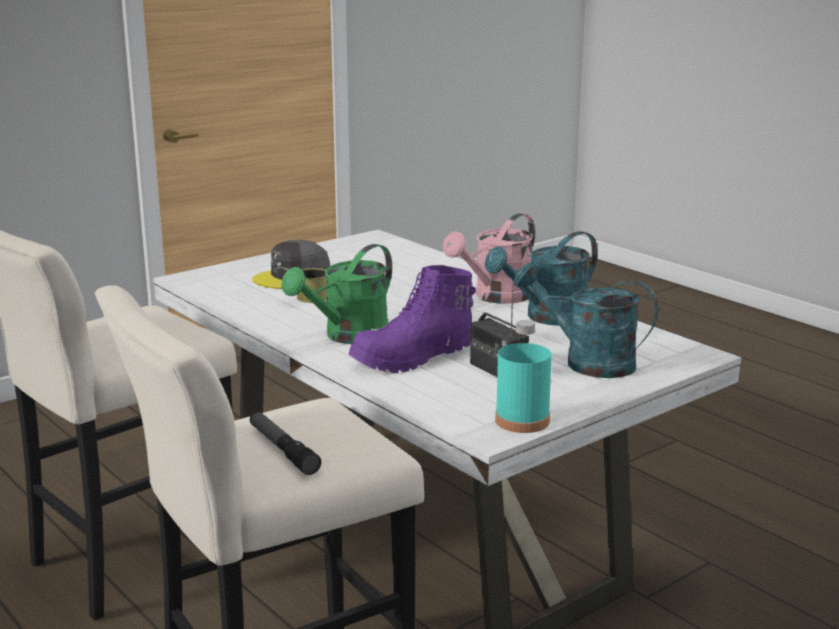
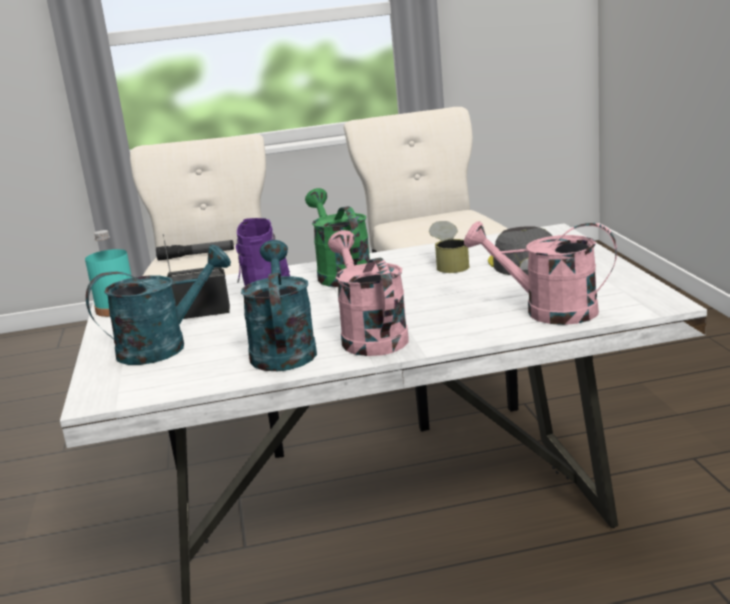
camera: 120 degrees right, 0 degrees up
(408, 259) = (547, 311): none -> pink watering can

